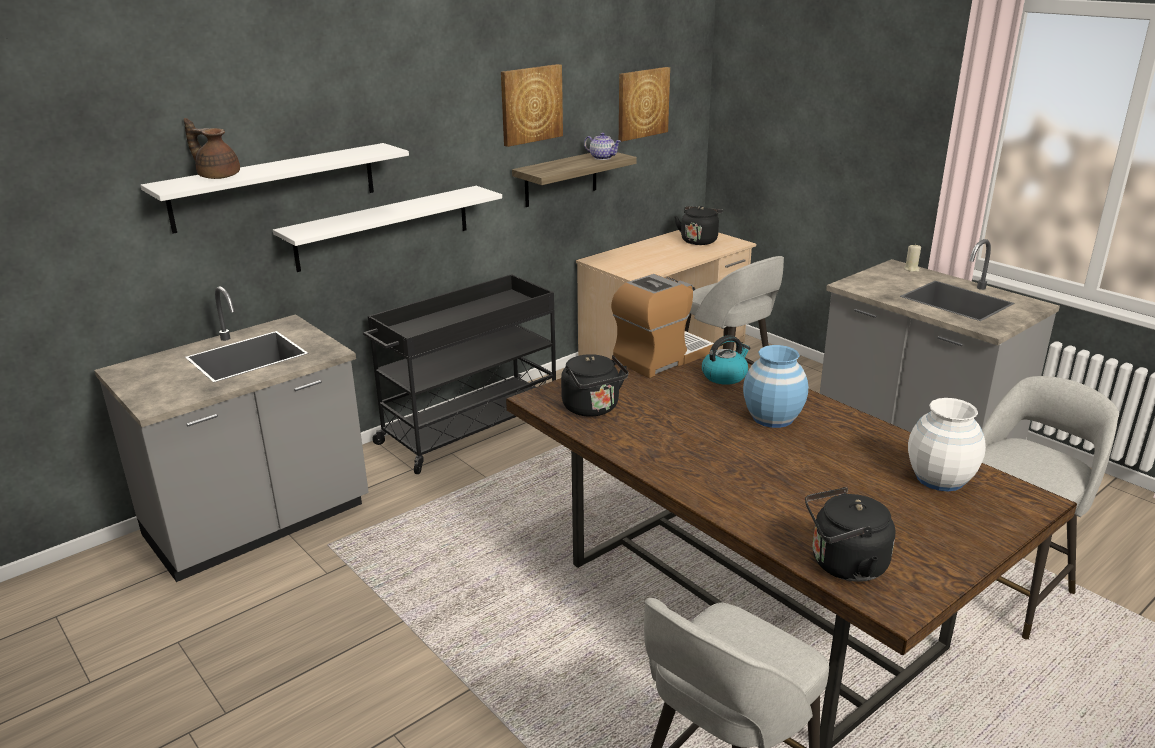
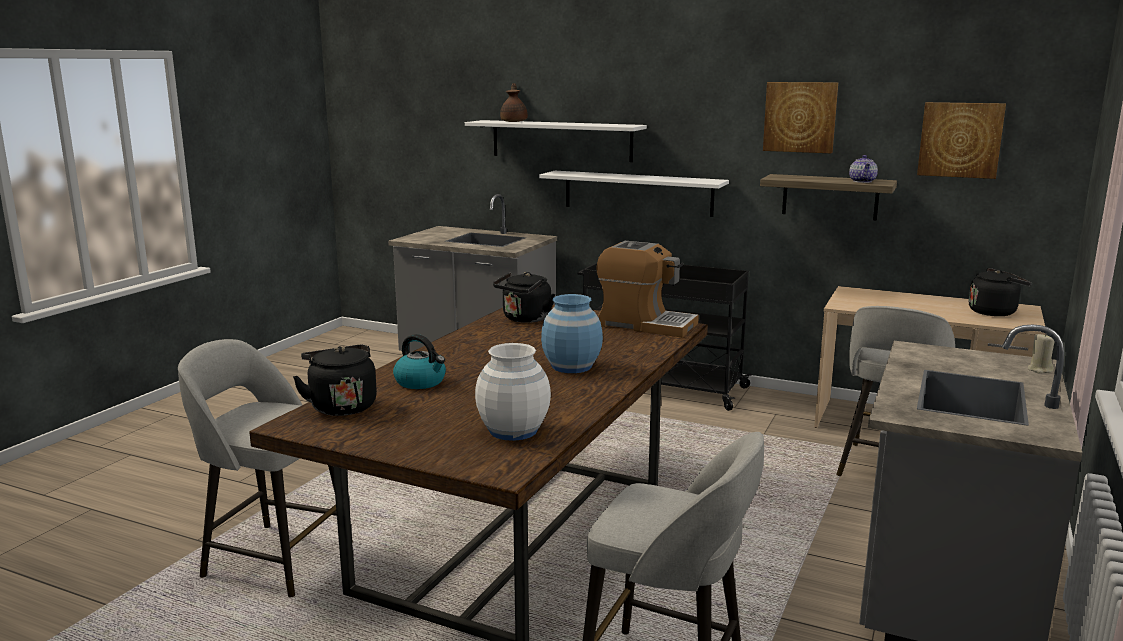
camera: 65 degrees right, 10 degrees down
(724, 376) = (636, 345): kettle -> kettle (421, 382)

